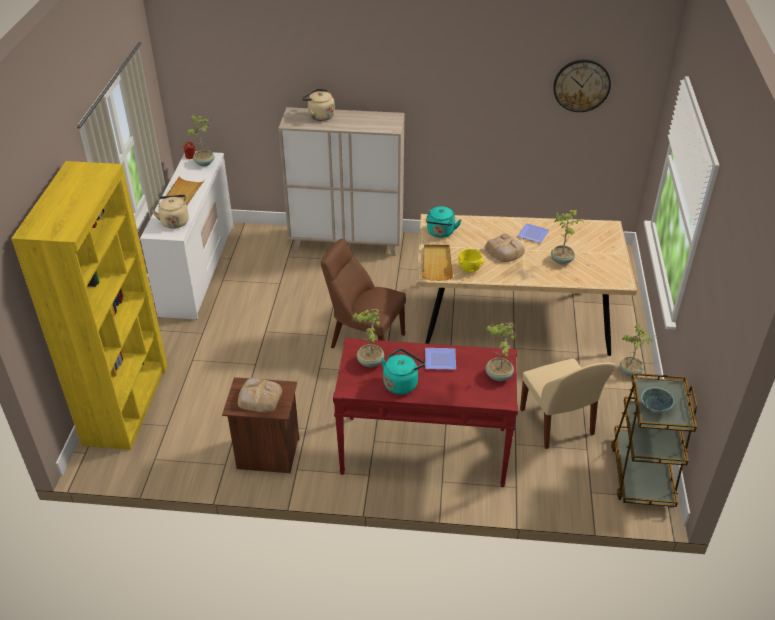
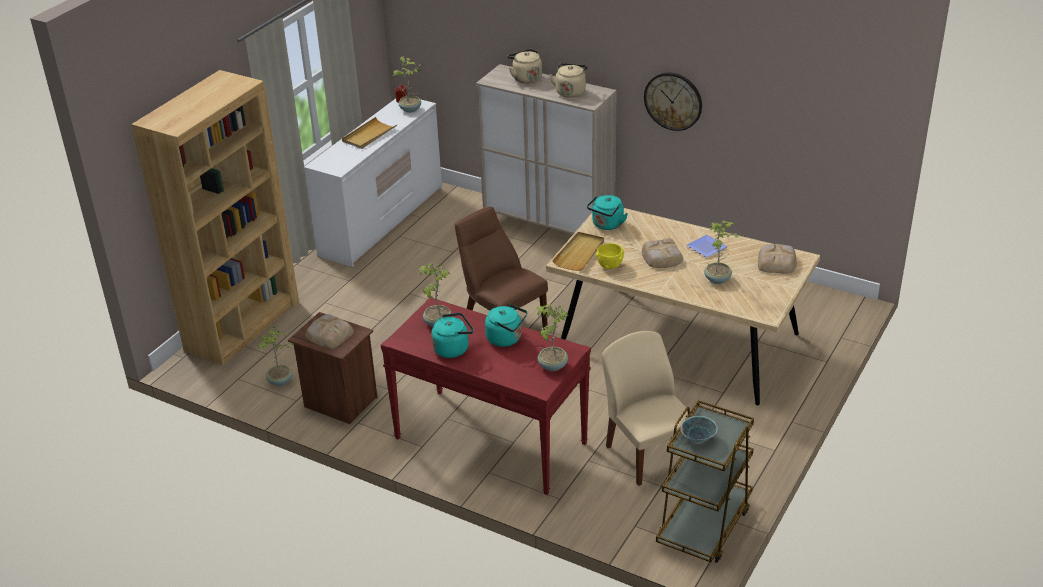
camera: 25 degrees right, 5 degrees down
(126, 403) = (243, 325): yellow bookcase -> brown bookcase
(174, 221) = (345, 158): beige kettle -> beige kettle (570, 91)
(441, 361) = (506, 339): plate -> turquoise kettle
(557, 423) = (647, 454): beige chair -> beige chair turned 150 degrees clockwise
(581, 85) = (807, 90): wall clock -> wall clock (673, 101)
(594, 234) = (777, 262): none -> bread
(630, 372) = (769, 427): potted plant -> potted plant (280, 382)

